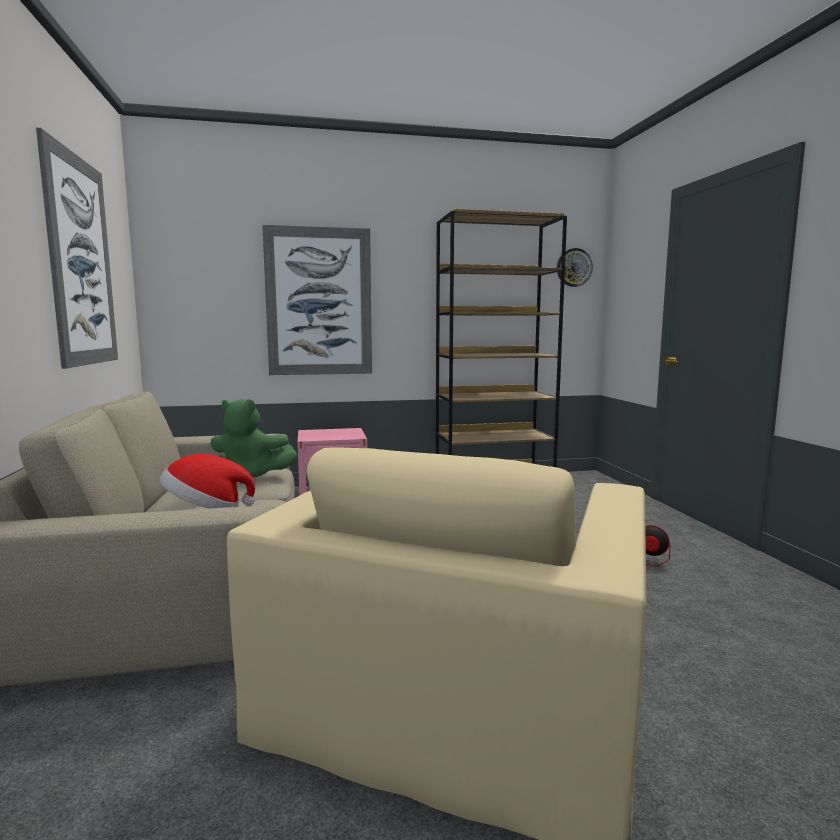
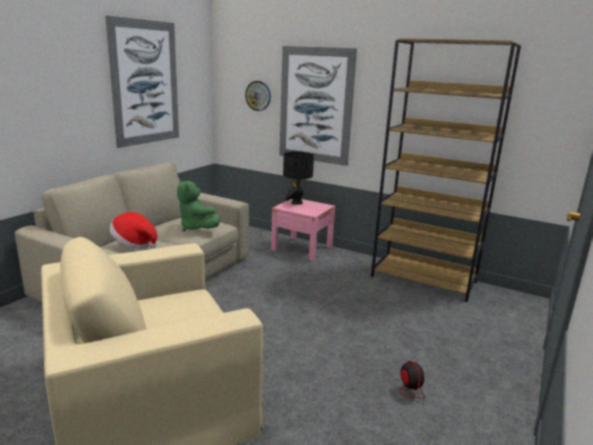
camera: 40 degrees right, 10 degrees up
(315, 433) = (296, 203): none -> black table lamp
(574, 267) = (556, 89): wall clock -> wall clock (258, 95)

